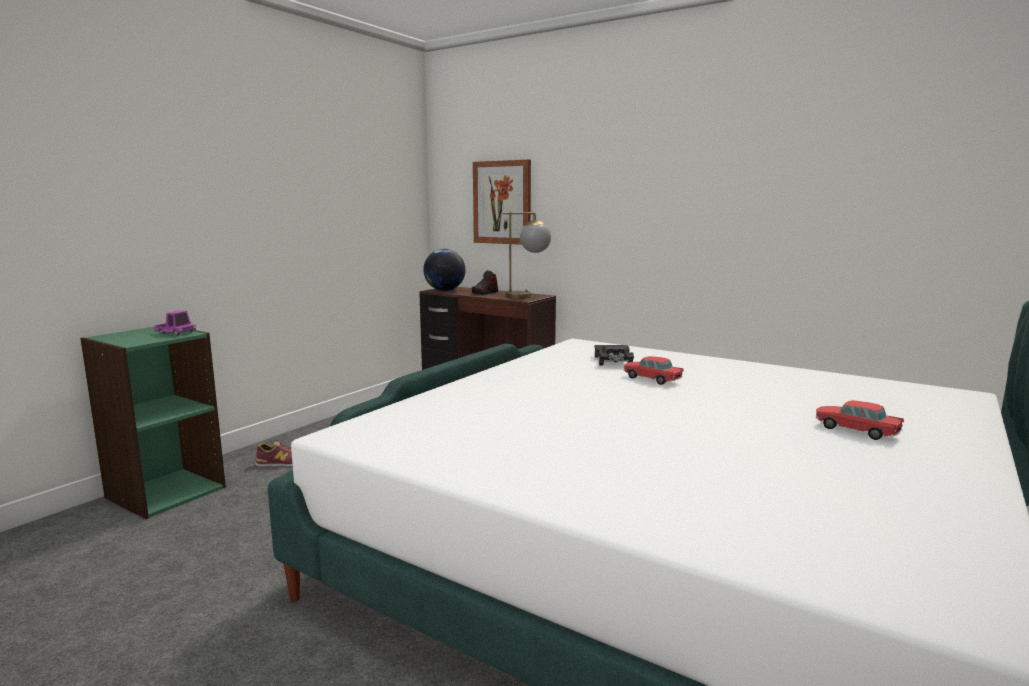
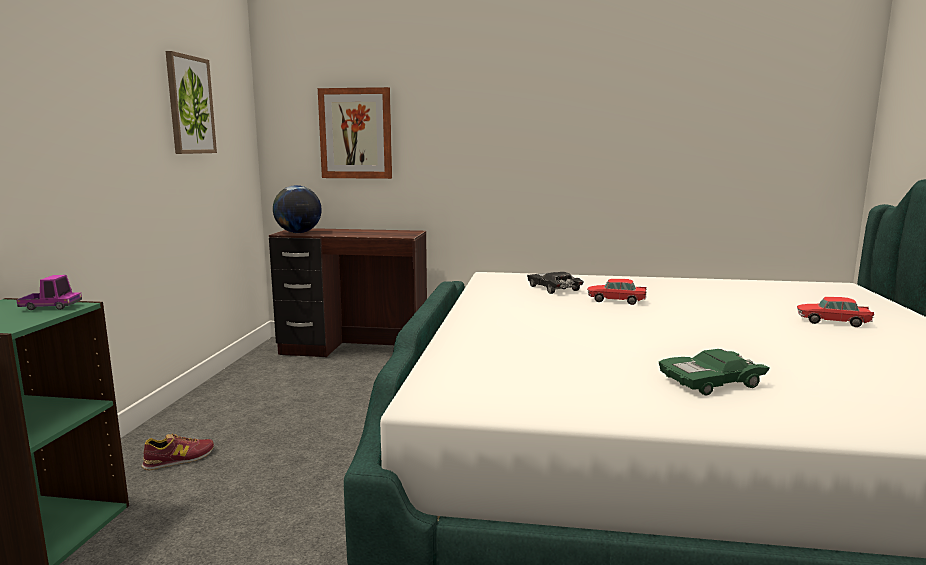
camera: 25 degrees left, 0 degrees up
(351, 181) = (190, 105): none -> picture
(485, 293) = (349, 232): shoe -> none
(528, 296) = (401, 233): table lamp -> none
(591, 462) = (711, 382): none -> green toy car

